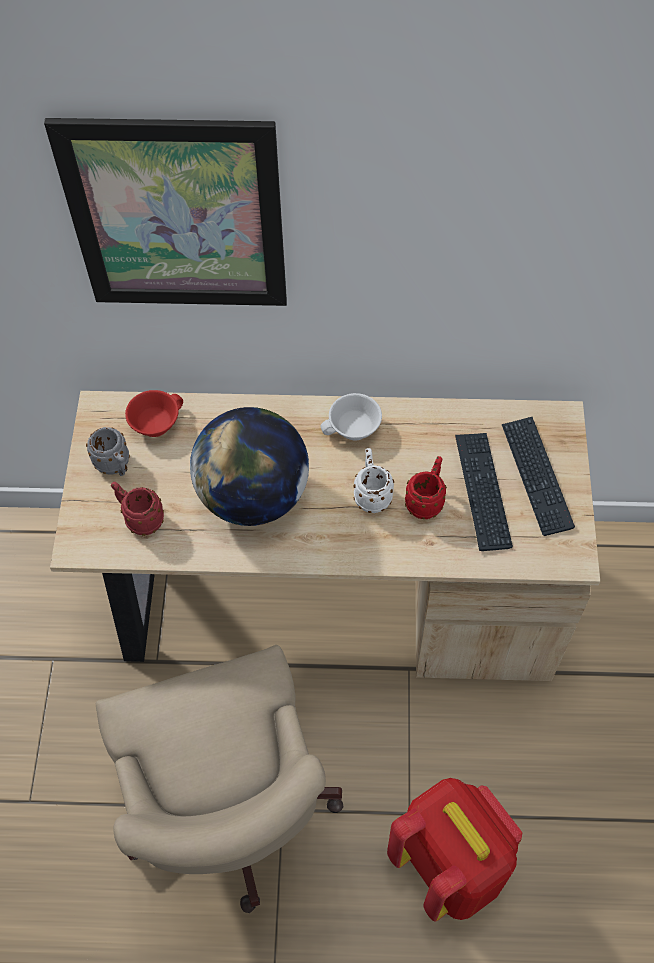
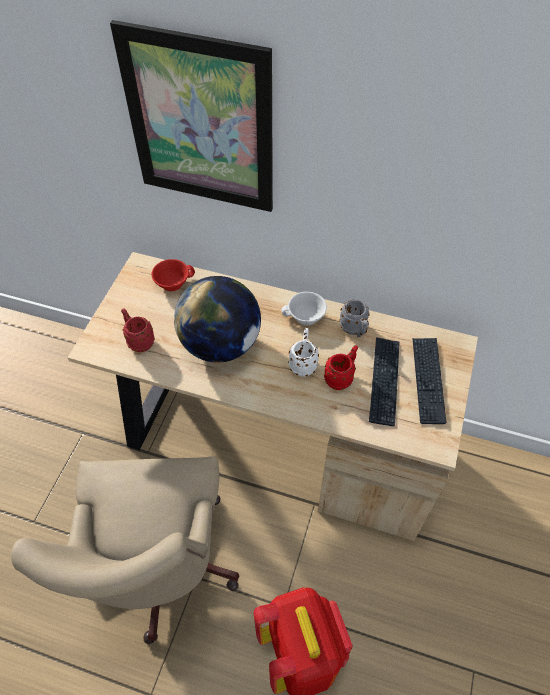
camera: 15 degrees right, 5 degrees down
(116, 466) = (136, 303): grey mug -> grey mug (355, 330)

